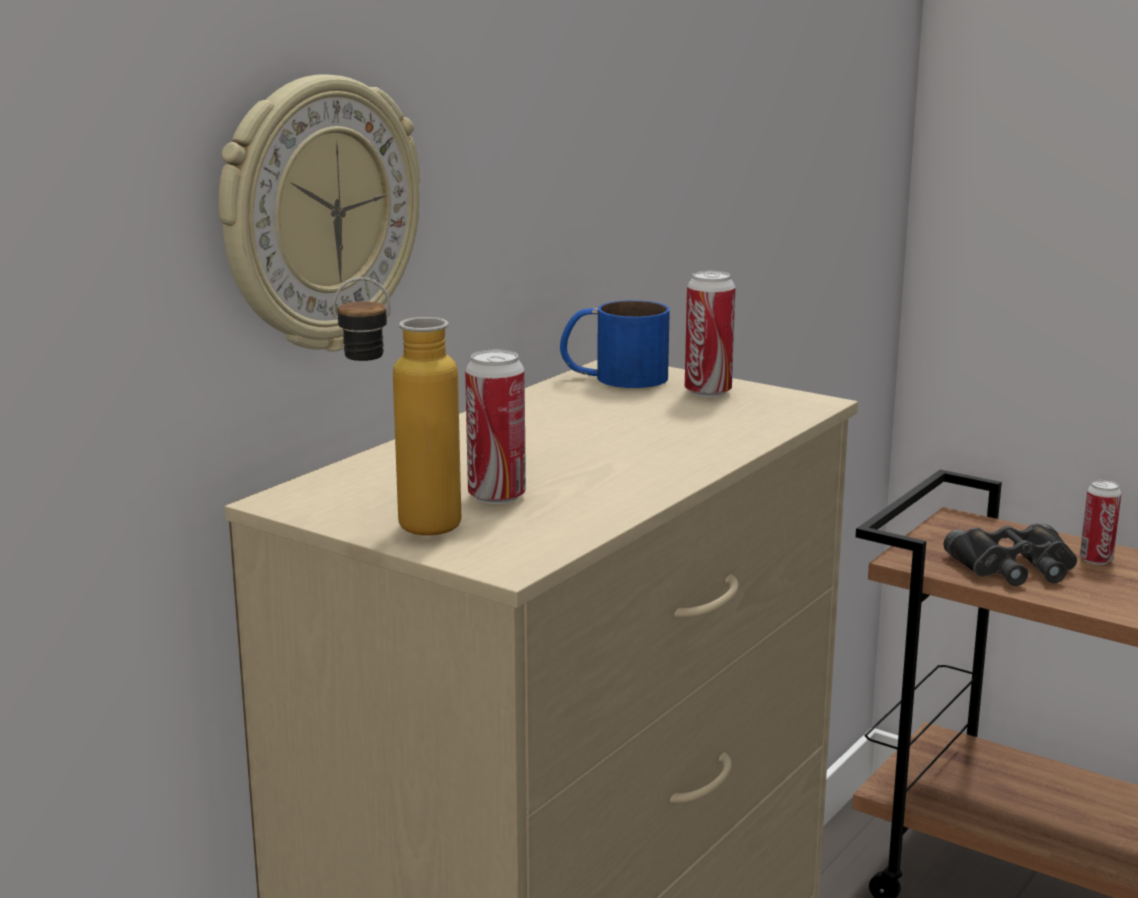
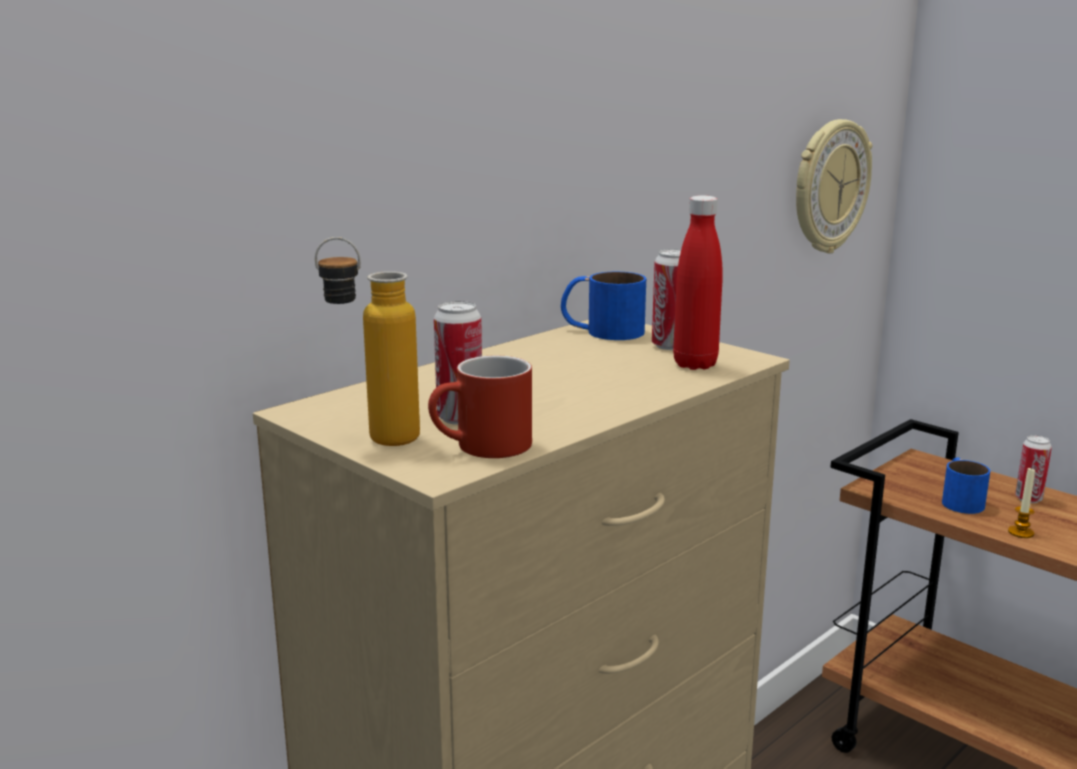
camera: 10 degrees right, 0 degrees up
(318, 215) = (351, 192): wall clock -> wall clock (829, 186)
(545, 530) = (482, 448): none -> red mug
(749, 413) = (695, 364): none -> red bottle
(1015, 567) = (959, 500): black binoculars -> blue mug
(1095, 601) = (1020, 532): none -> candle

